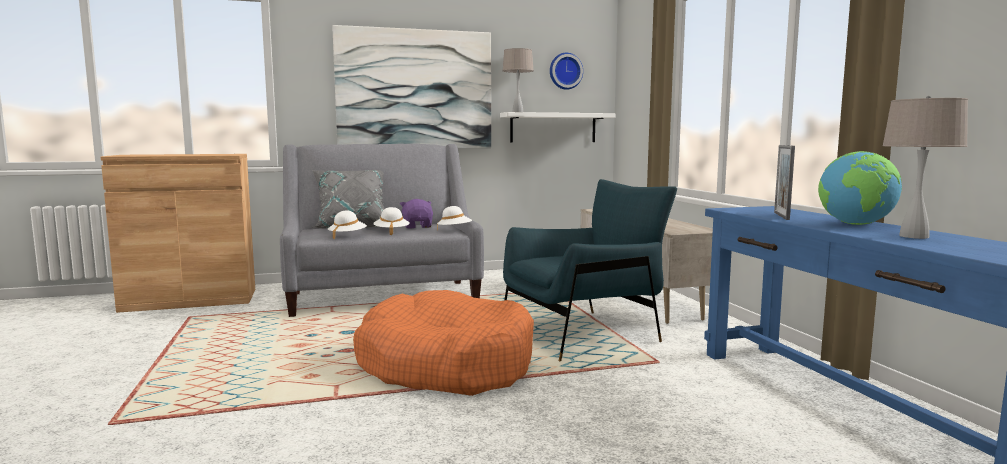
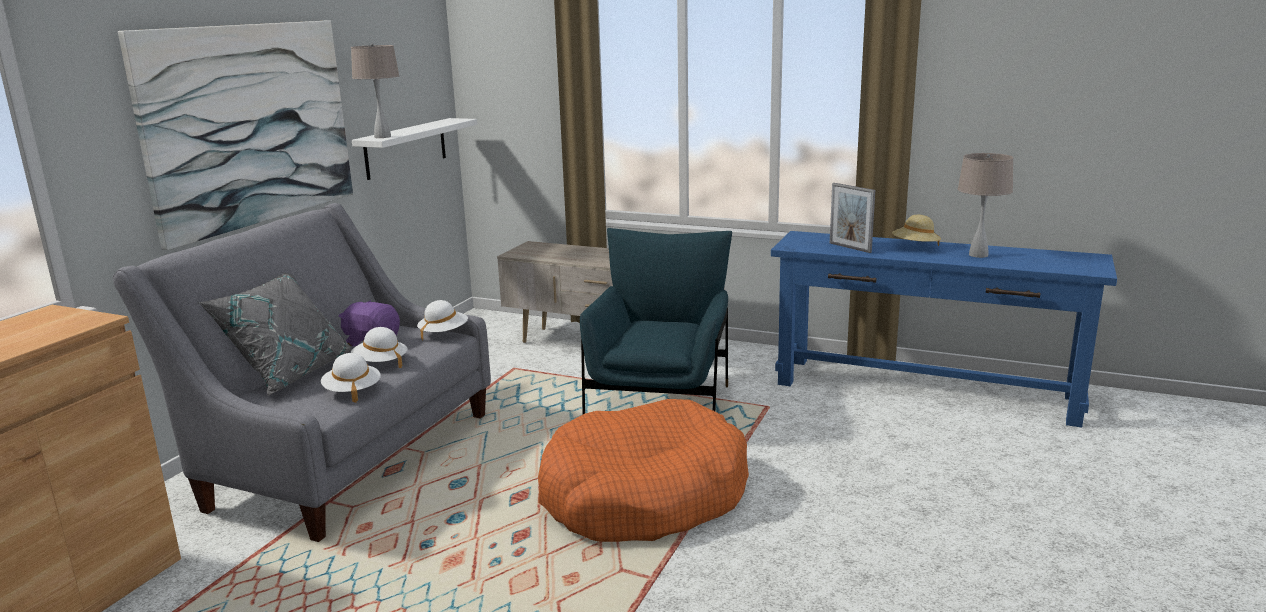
camera: 50 degrees left, 10 degrees up
(565, 71) = (408, 66): wall clock -> none
(856, 224) = (915, 247): globe -> beige hat

